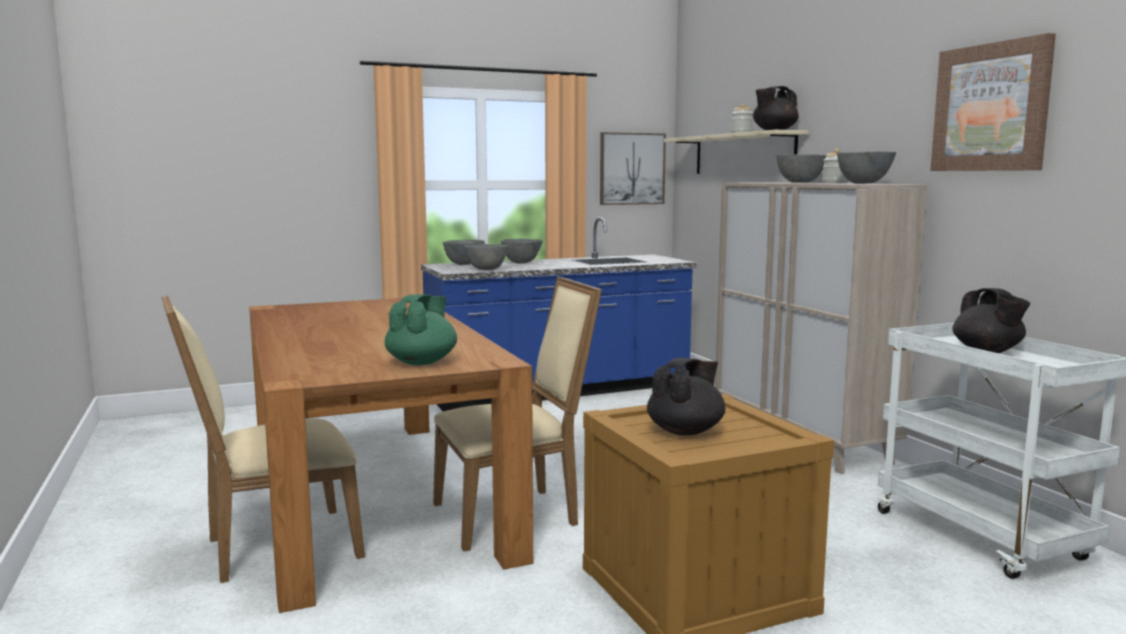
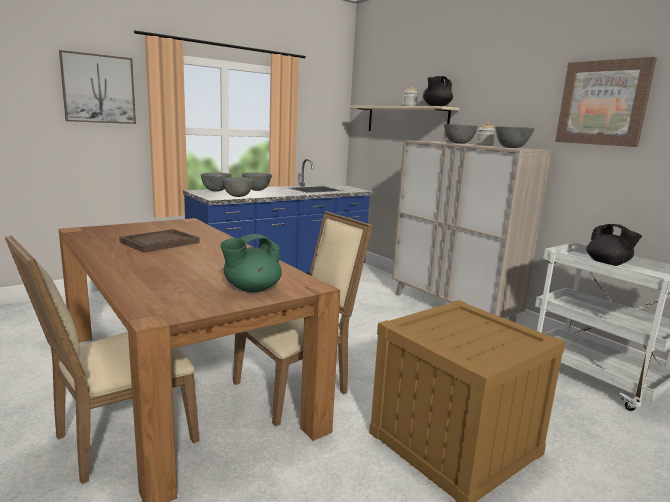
camera: 15 degrees left, 5 degrees up
(354, 320) = (160, 242): none -> brown tray
(422, 362) = (251, 289): green teapot -> green teapot turned 135 degrees counterclockwise
(631, 169) = (324, 125): picture -> picture (99, 89)
(686, 431) = (460, 337): black teapot -> none

